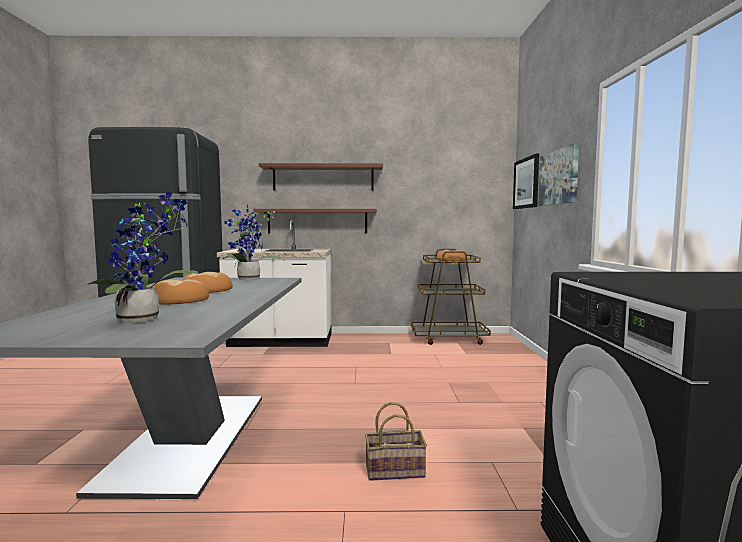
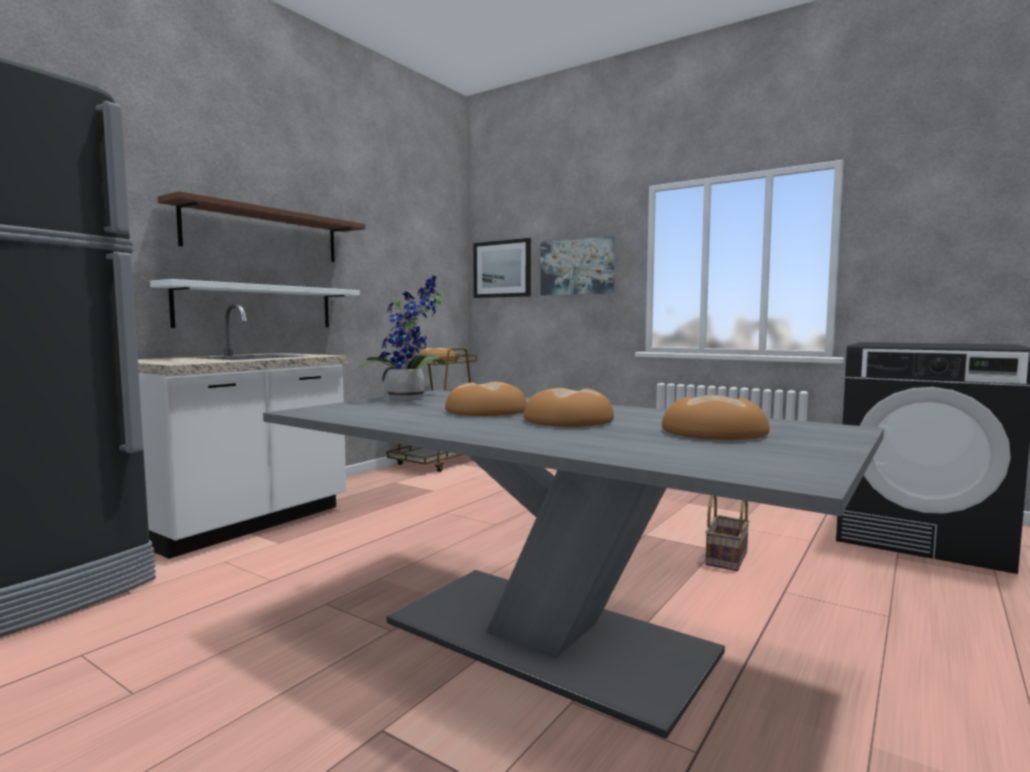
camera: 55 degrees left, 0 degrees up
(144, 319) = (715, 432): potted plant -> bread
(317, 221) = (257, 307): brown shelf -> white shelf

